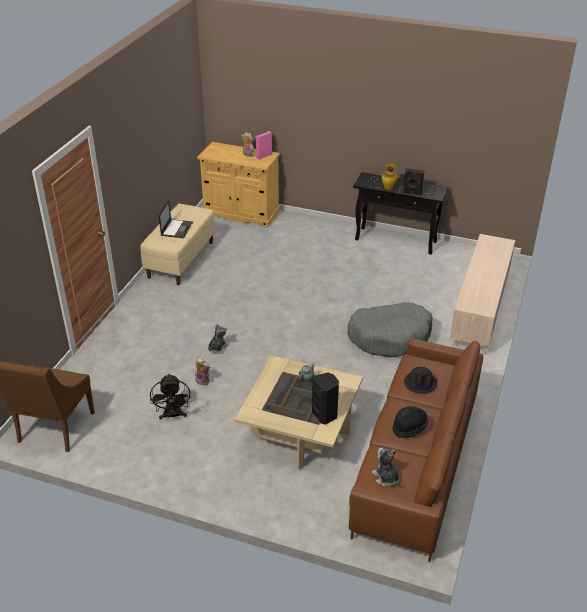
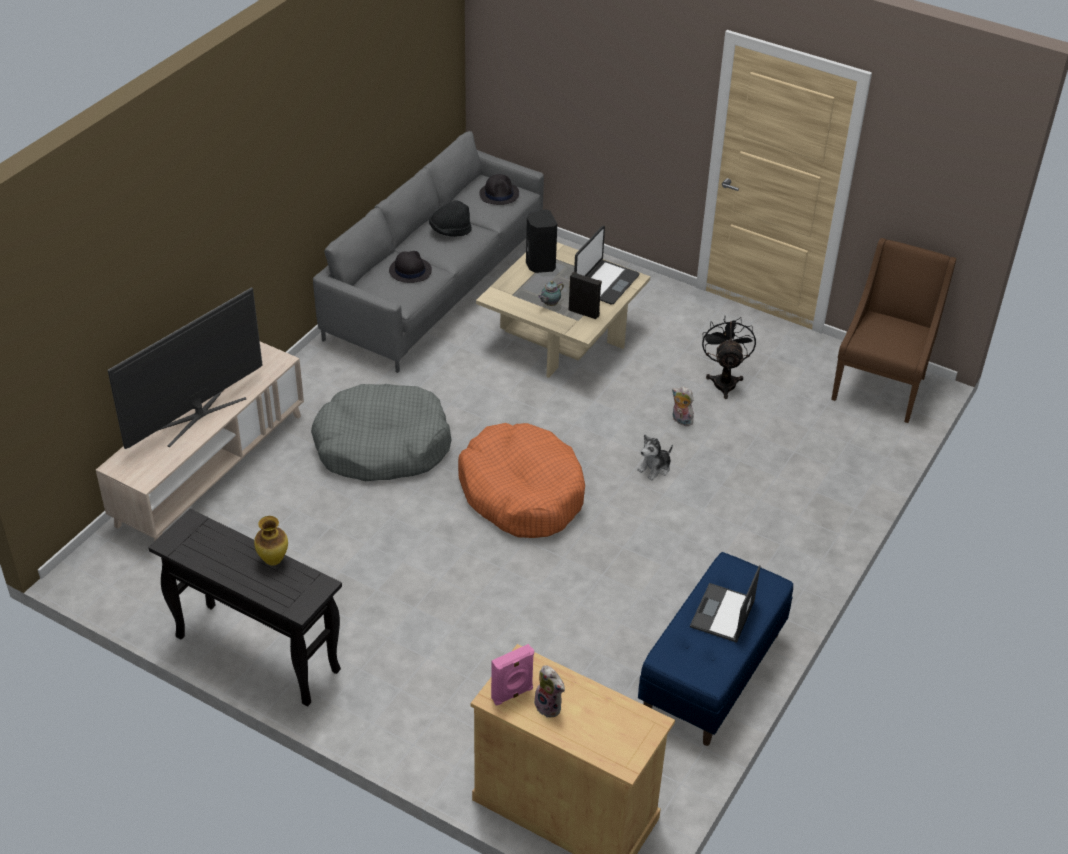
camera: 170 degrees left, 5 degrees up
(180, 259) = (712, 674): beige bench -> blue bench
(269, 406) = (605, 283): none -> laptop
(296, 323) = (522, 493): none -> orange dog bed
(385, 477) = (499, 194): plush toy -> black hat
(412, 193) = (233, 538): black speaker -> black speaker (584, 312)
(415, 463) = (437, 287): brown sofa -> grey sofa
(487, 270) = (198, 414): none -> television

